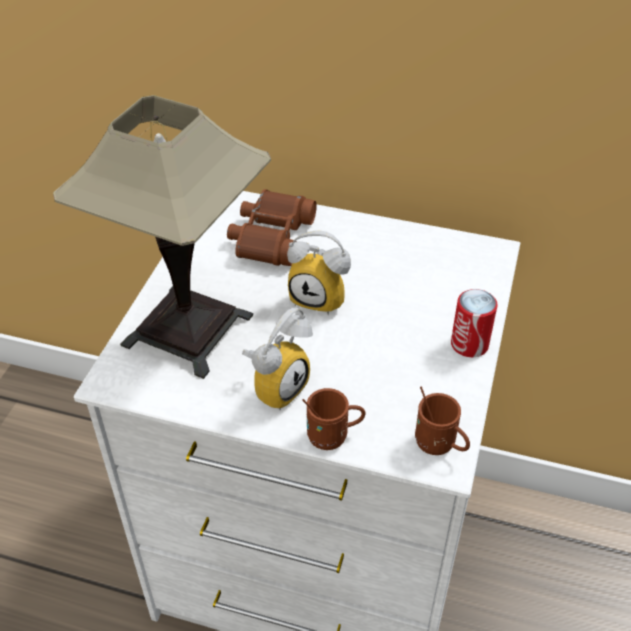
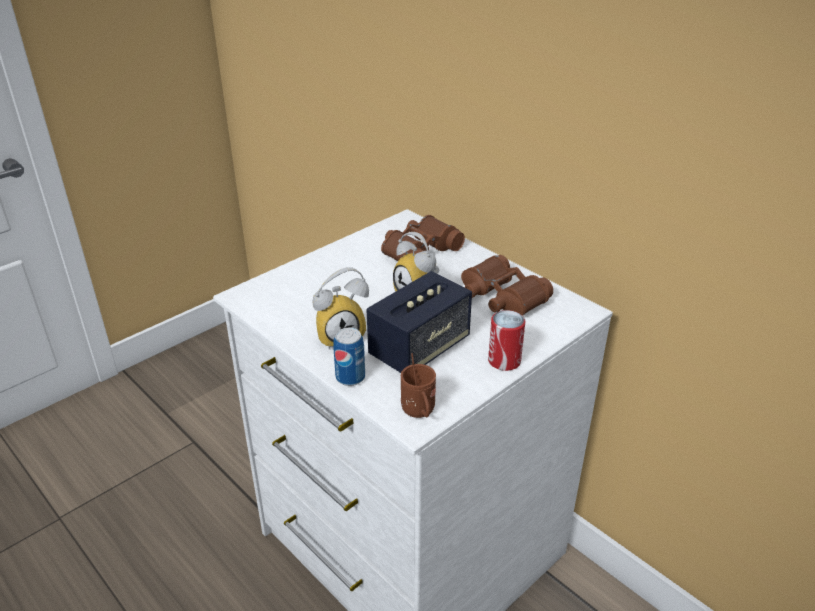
camera: 30 degrees right, 10 degrees down
(188, 330) = (314, 284): table lamp -> none
(333, 436) = (350, 377): brown mug -> can
(375, 366) = (419, 348): none -> speaker
(405, 265) = (502, 297): none -> brown binoculars

